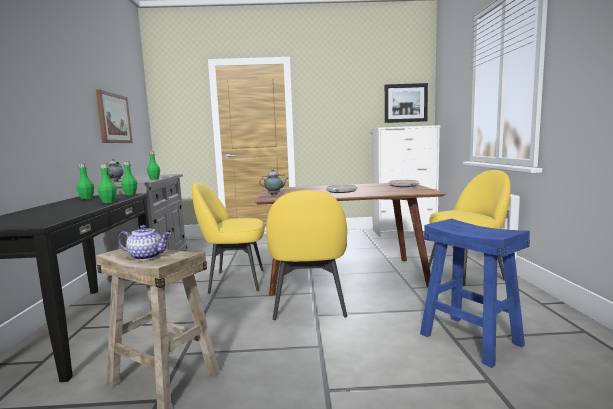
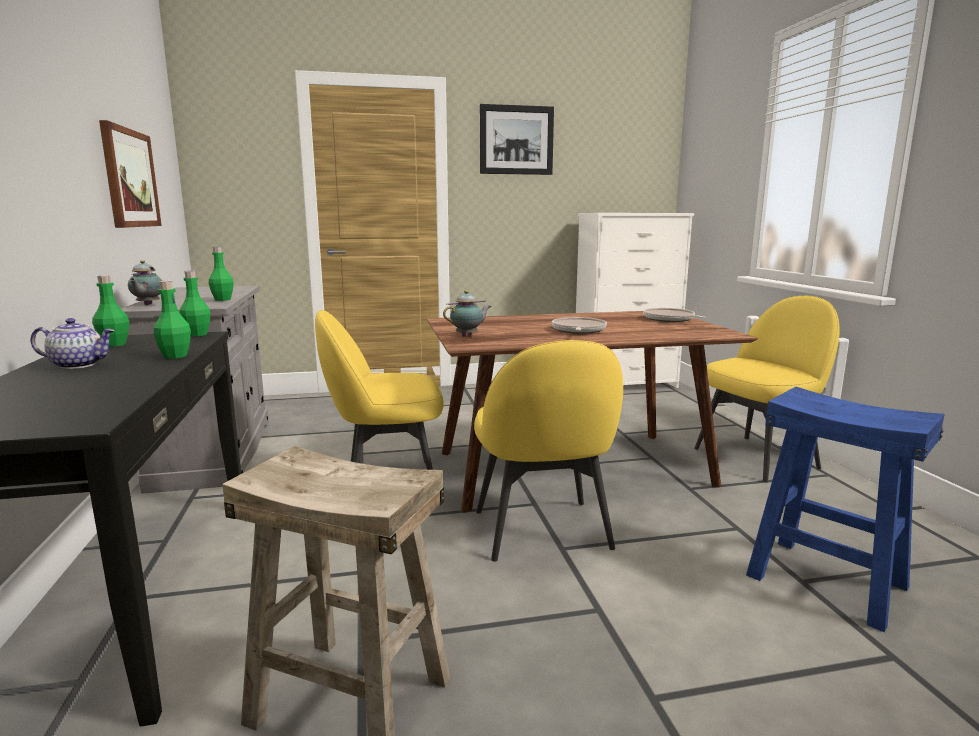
camera: 10 degrees left, 5 degrees up
(147, 256) = (331, 484): teapot -> teapot (79, 365)
(405, 103) = (634, 172): picture -> picture (516, 140)

